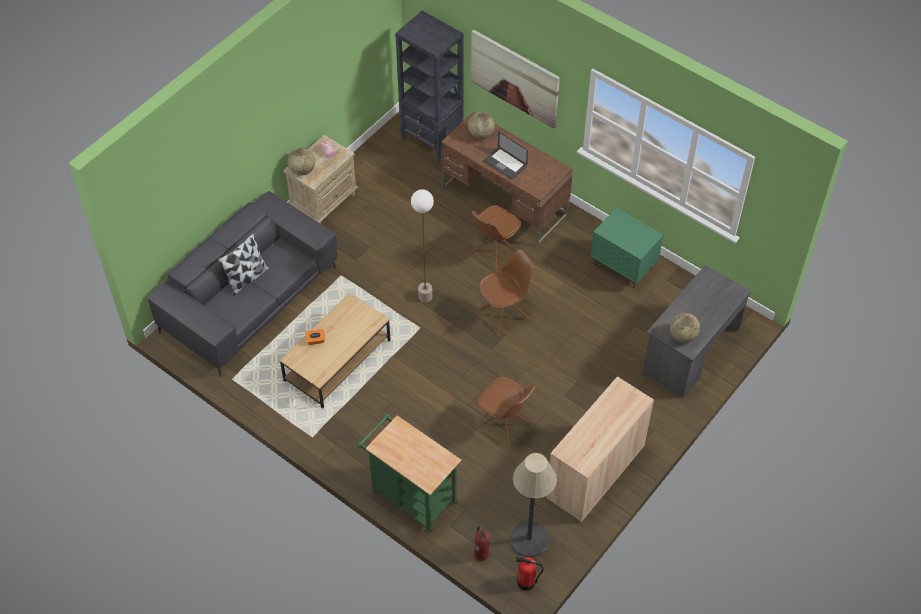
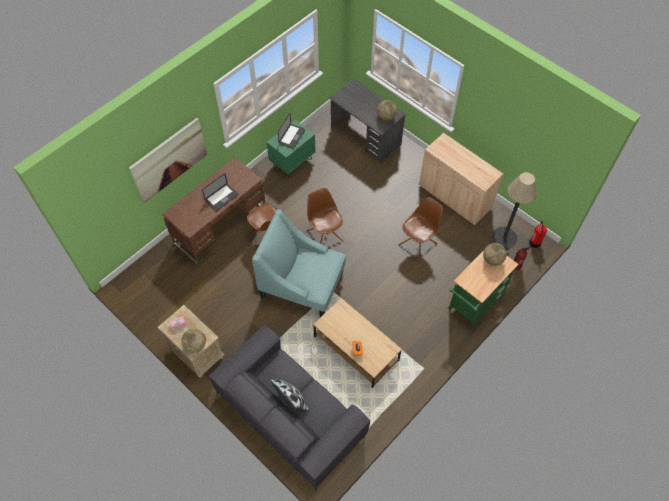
camera: 85 degrees left, 5 degrees up
(425, 296) = (303, 284): floor lamp -> turquoise armchair
(432, 141) = (148, 270): black bookcase -> none
(481, 134) = (188, 210): globe -> globe (492, 260)
(631, 234) = (292, 136): none -> laptop

